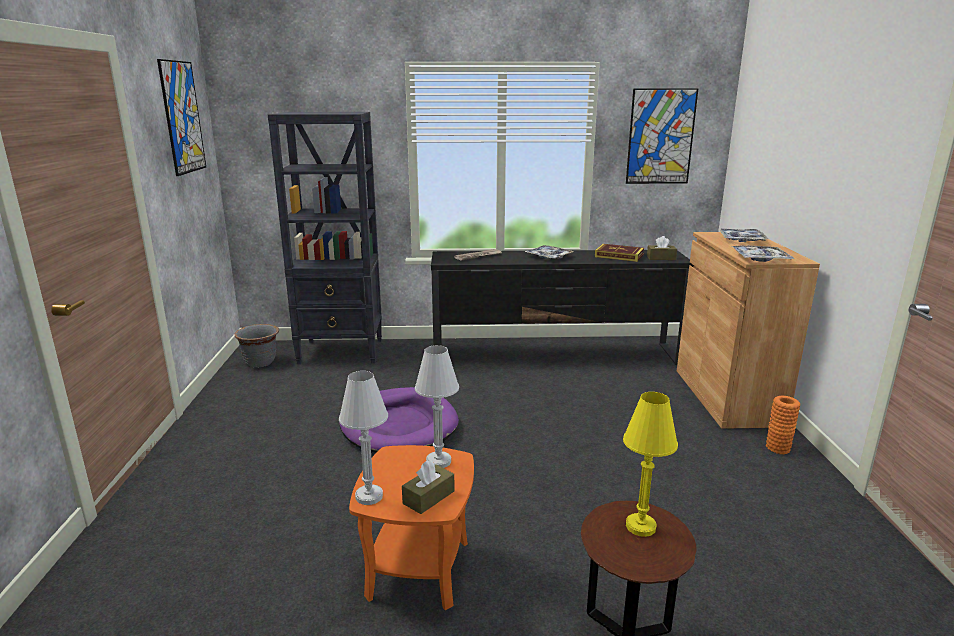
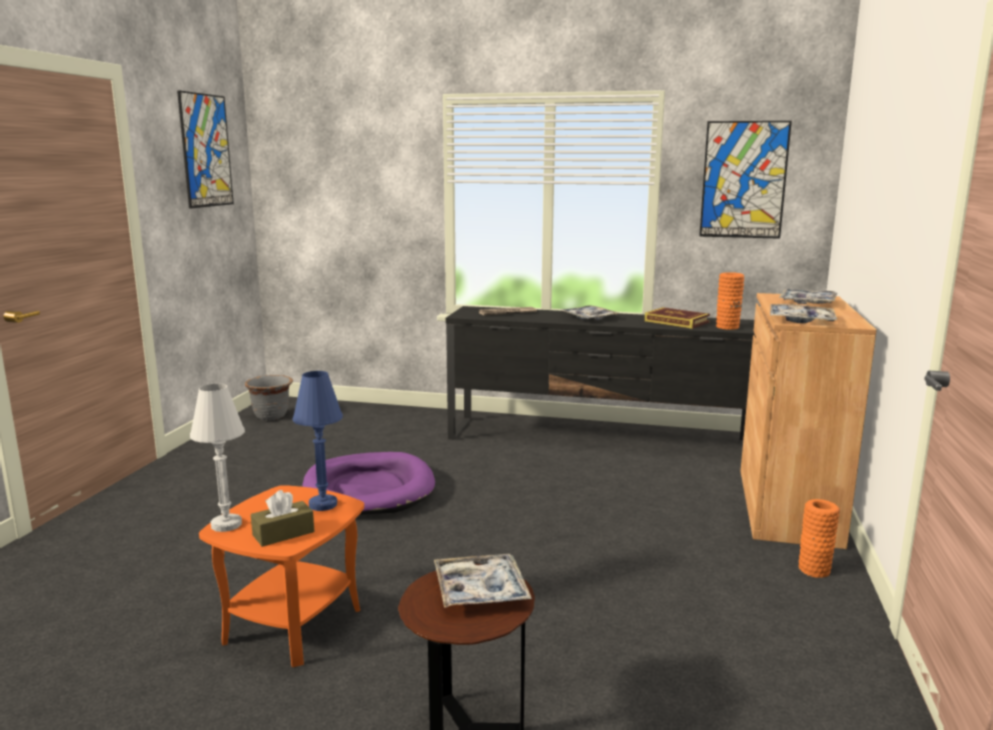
camera: 15 degrees right, 5 degrees down
(342, 352) = (360, 414): black bookcase -> none
(438, 461) = (323, 504): white table lamp -> blue table lamp
(640, 526) = (480, 590): yellow table lamp -> tray
(661, 258) = (727, 327): brown tissue box -> orange vase

